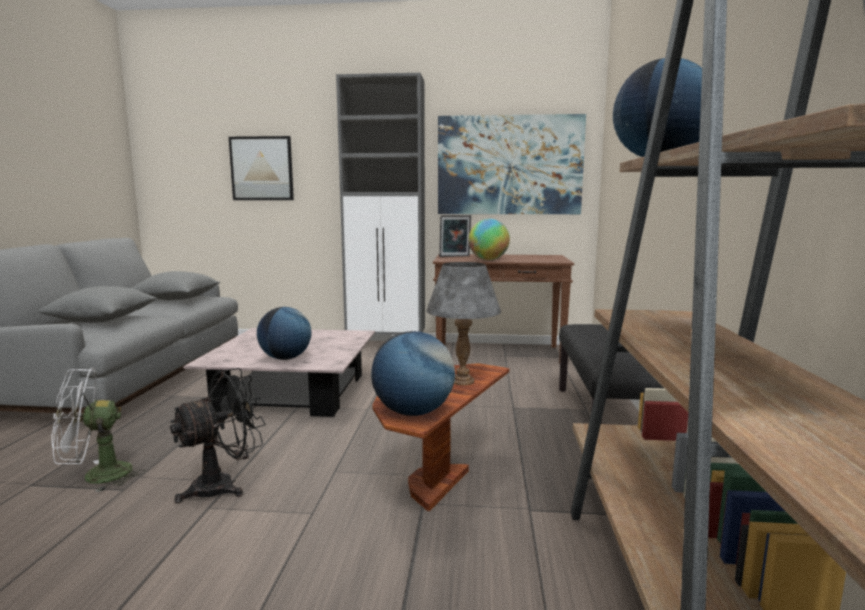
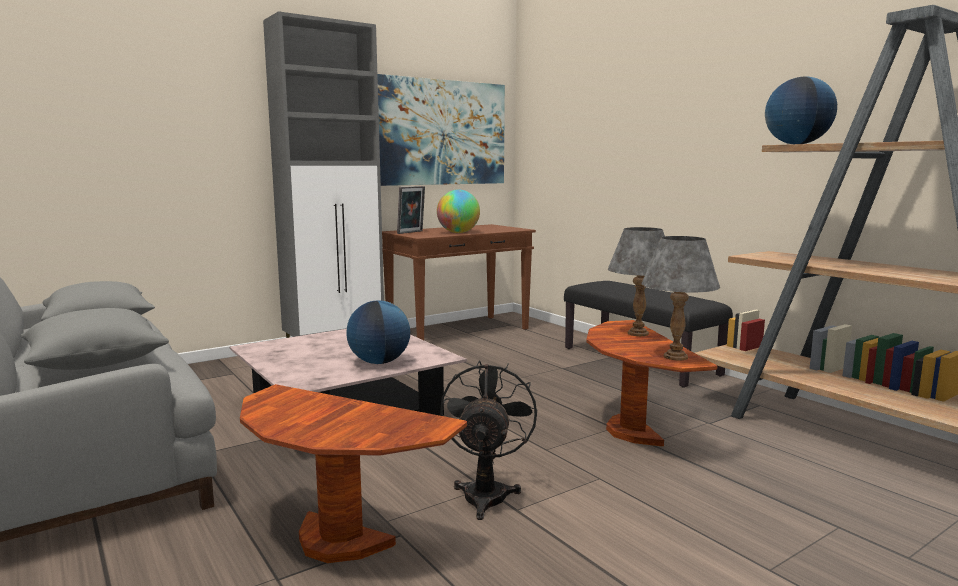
camera: 40 degrees left, 0 degrees up
(96, 477) = (339, 540): white fan -> brown side table
(262, 168) = (138, 125): picture -> none
(413, 412) = (675, 357): globe -> grey table lamp

